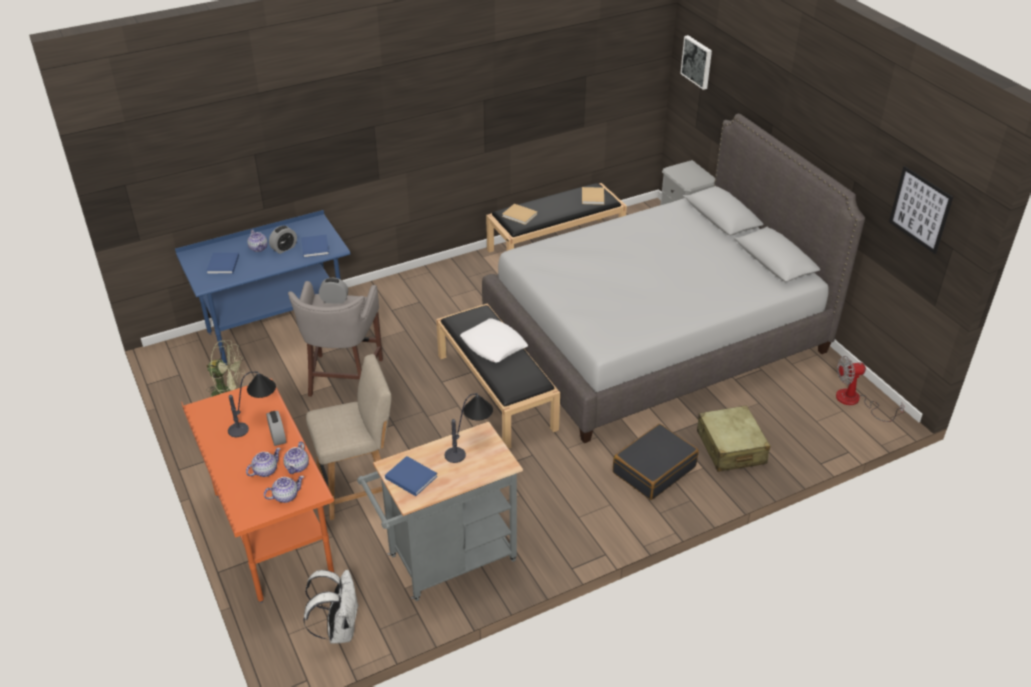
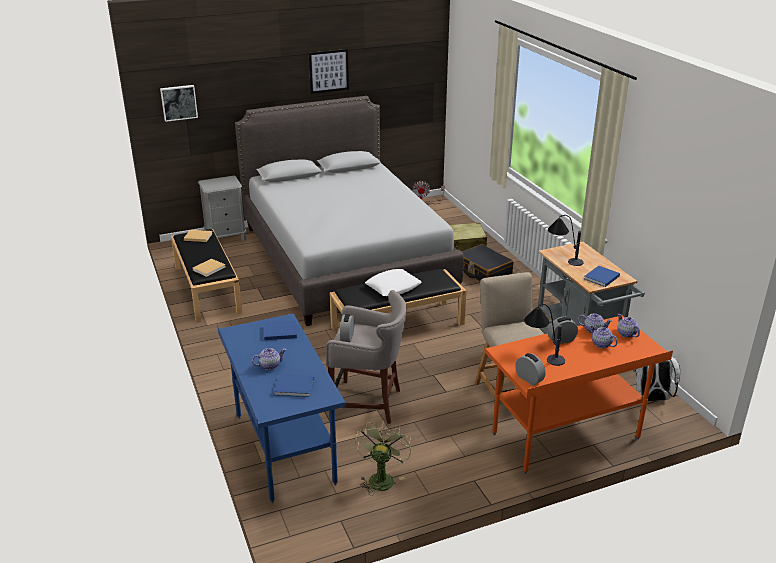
camera: 85 degrees left, 10 degrees down
(284, 248) = (276, 349): alarm clock -> alarm clock (529, 379)
(920, 209) = (408, 75): picture -> picture (329, 71)

